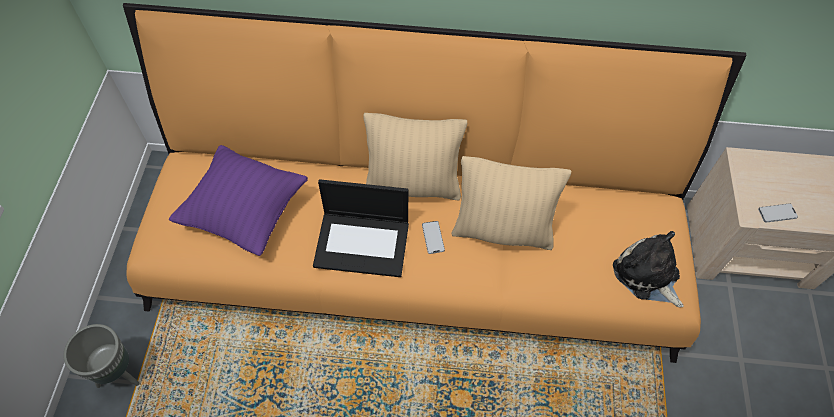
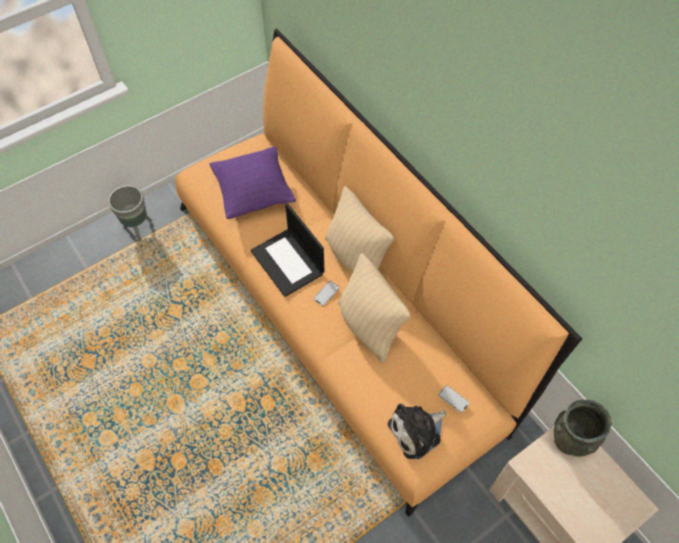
camera: 50 degrees right, 0 degrees up
(647, 275) = (417, 431): plush toy -> plush toy turned 135 degrees counterclockwise
(751, 165) = (570, 439): none -> grey vase
(777, 213) = (544, 481): phone -> phone (453, 399)

